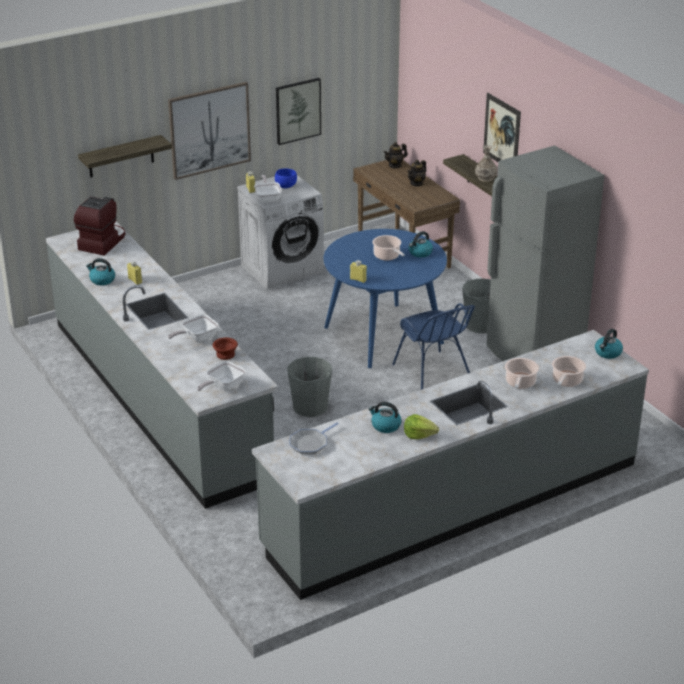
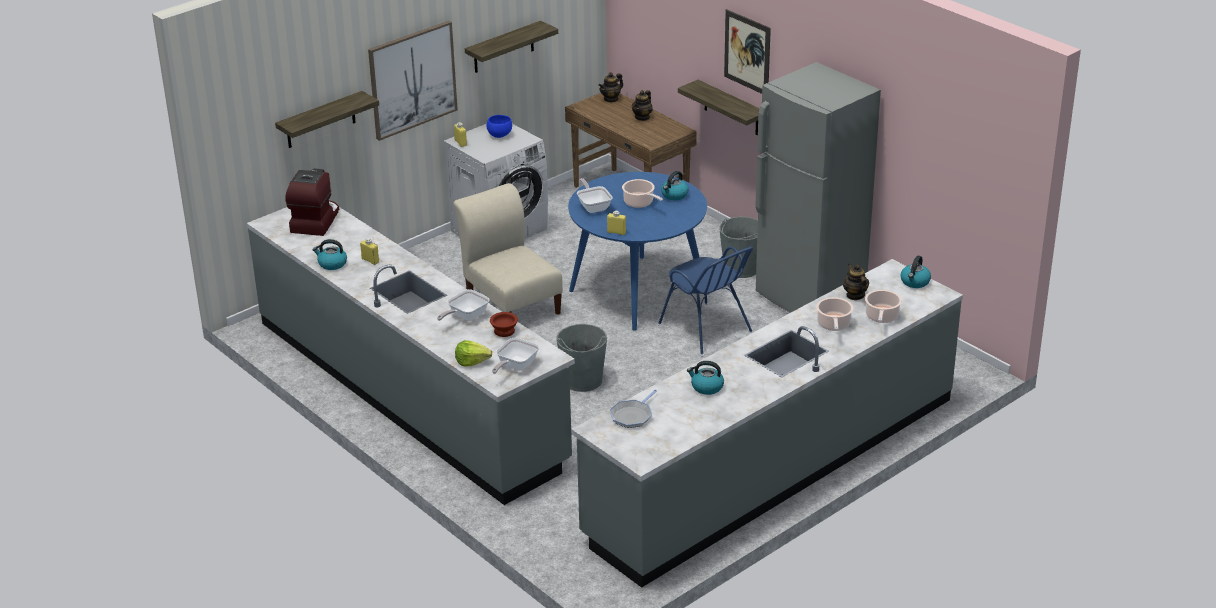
camera: 10 degrees left, 0 degrees up
(268, 198) = (484, 151): frying pan -> frying pan (593, 206)
(271, 332) = (511, 303): none -> beige chair
(297, 110) = (503, 47): picture -> shelf
(419, 434) = (745, 392): lettuce -> lettuce (472, 361)
(485, 178) = (731, 104): vase -> none
(548, 359) = (855, 295): none -> teapot

